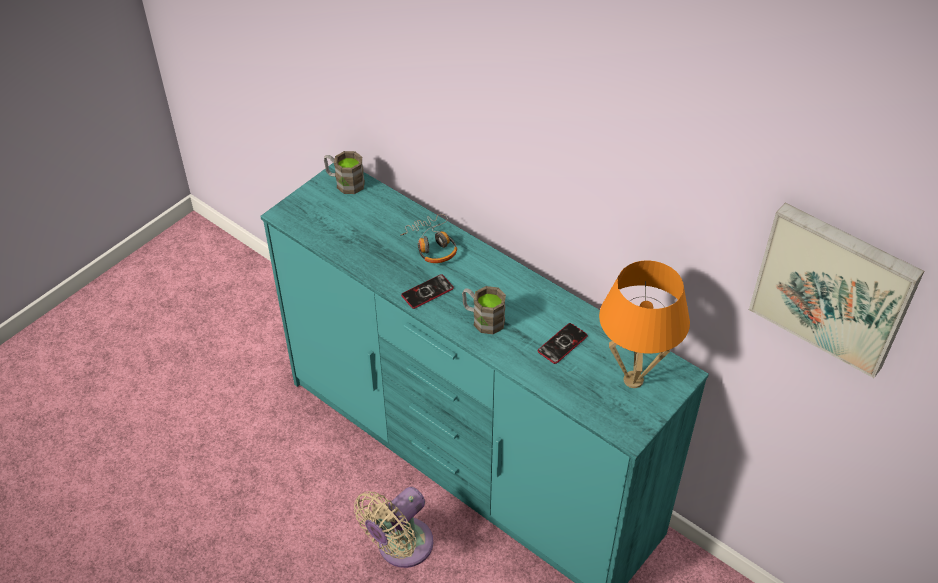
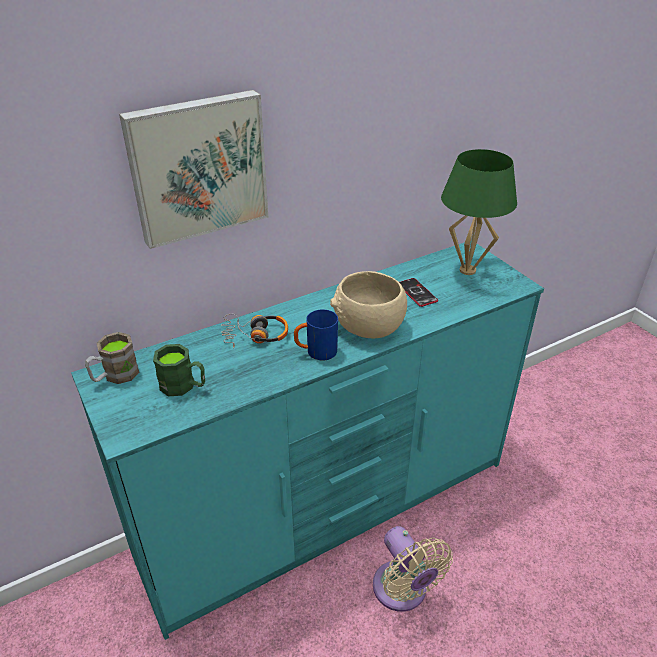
camera: 70 degrees left, 10 degrees down
(349, 225) = (184, 386): none -> green mug
(427, 292) = (316, 352): phone -> blue mug
(483, 319) = (368, 327): brown mug -> beige bowl
(633, 380) = (467, 270): orange table lamp -> green table lamp
(834, 286) = (540, 87): picture -> picture (197, 167)

